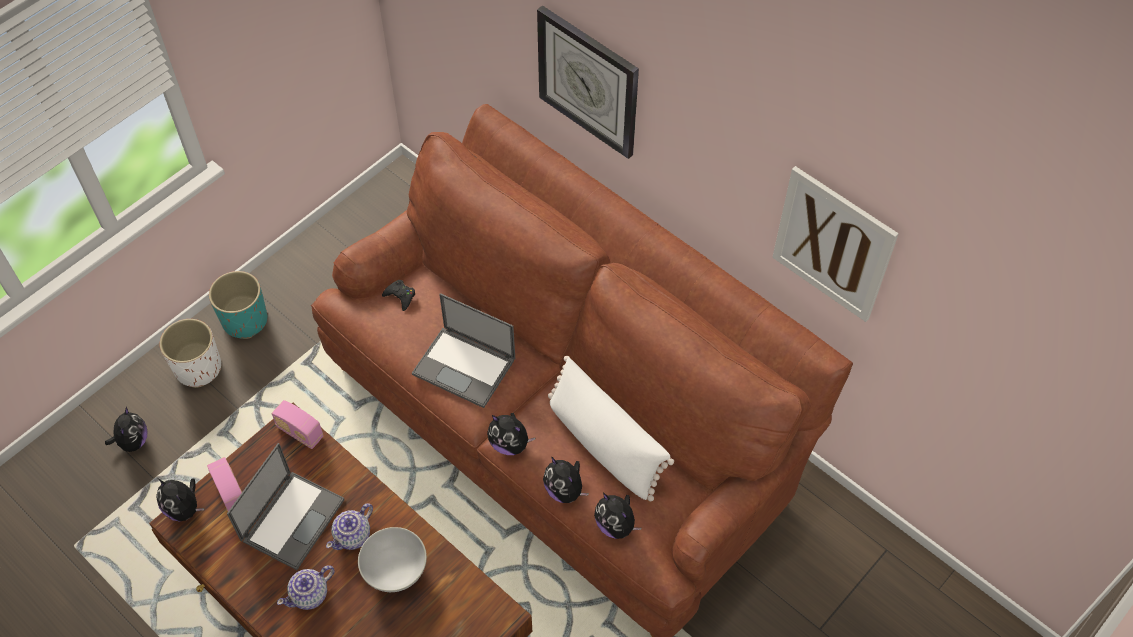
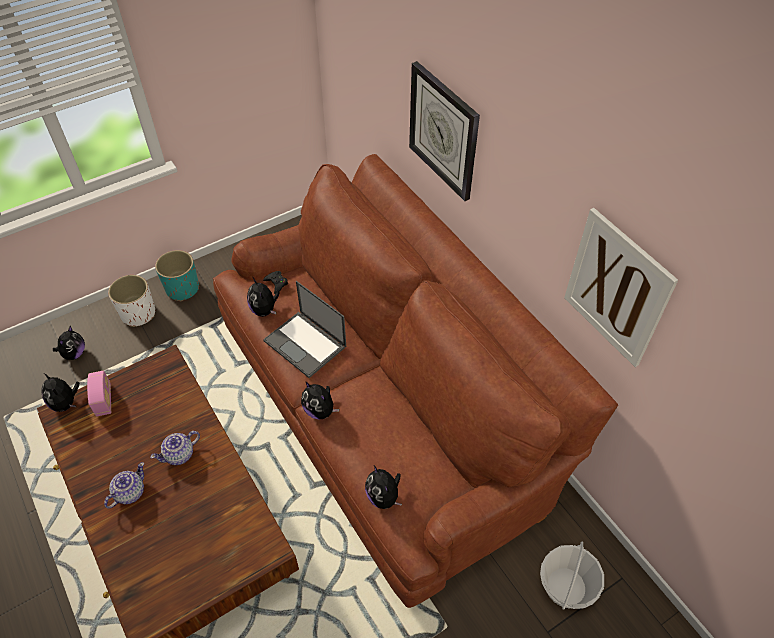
camera: 15 degrees right, 5 degrees down
(293, 518) = (140, 430): laptop -> none
(300, 432) = (171, 367): radio -> none
(310, 594) = (129, 493): teapot -> teapot turned 150 degrees clockwise
(395, 570) = (201, 490): white bowl -> none
(565, 490) = (351, 457): plush toy -> plush toy (265, 310)
(604, 445) = (395, 429): white pillow -> none
(828, 575) = (566, 587): none -> basket

